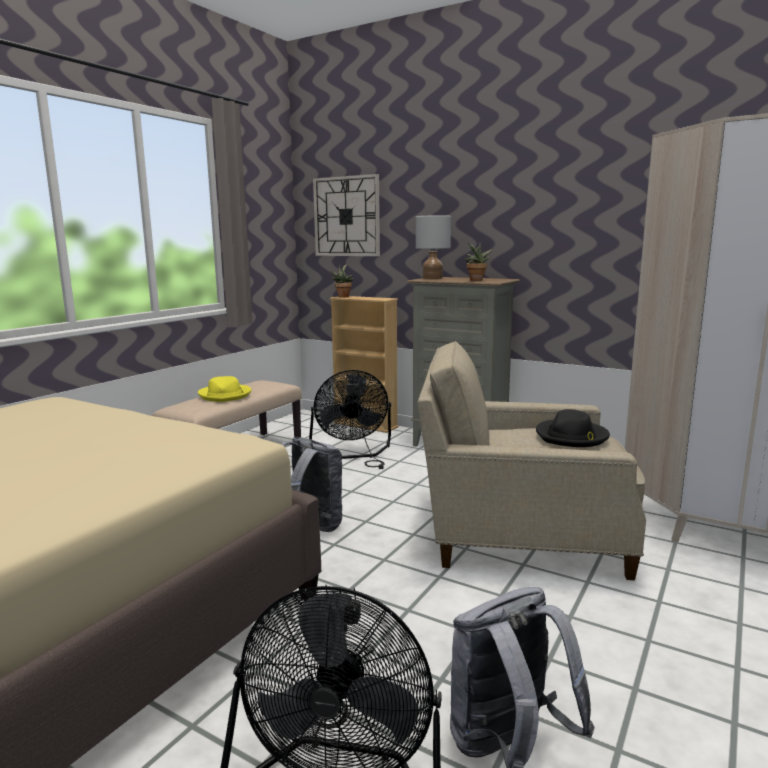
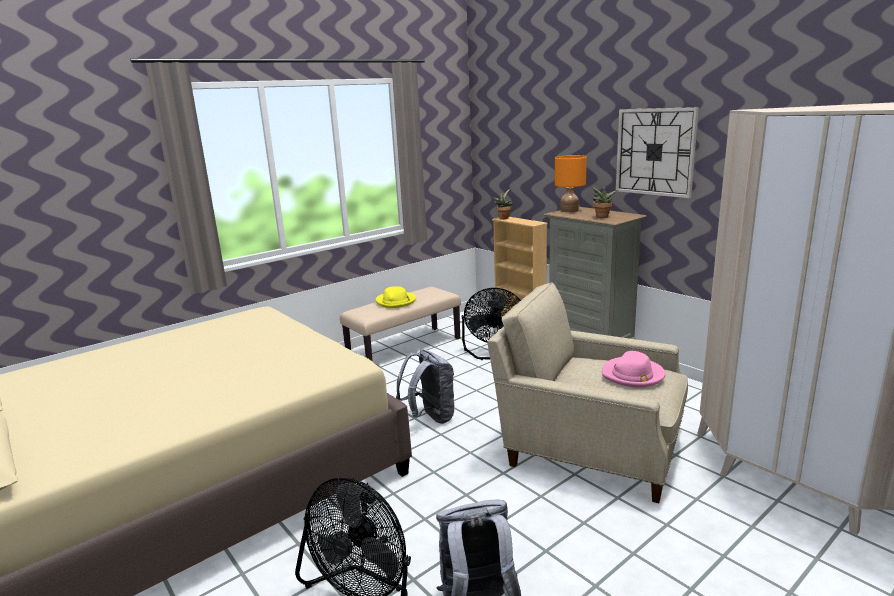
camera: 20 degrees right, 5 degrees up
(346, 216) = (510, 148): wall clock -> wall clock (655, 152)
(433, 278) = (569, 210): grey table lamp -> orange table lamp
(571, 436) = (633, 375): black hat -> pink hat

